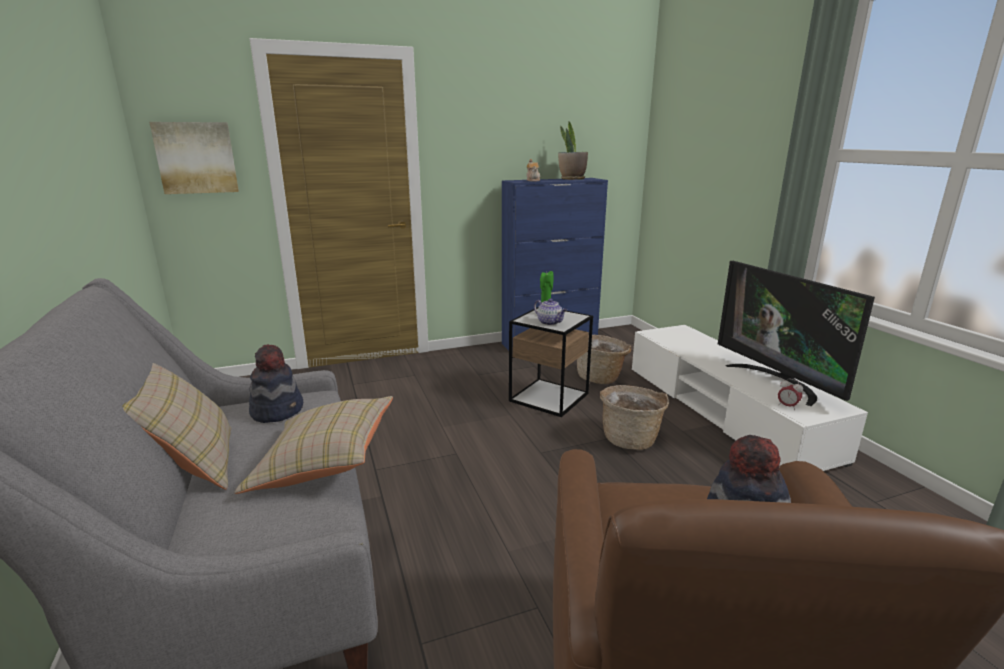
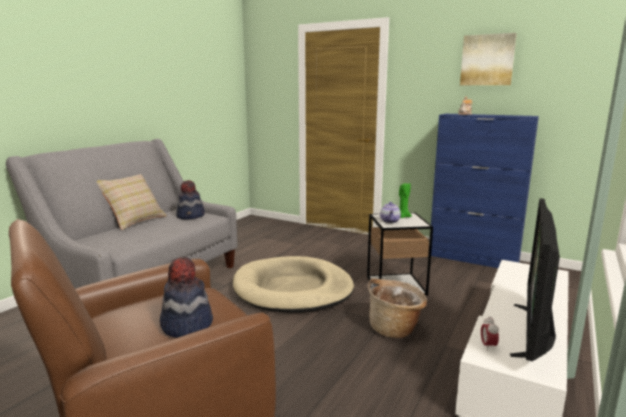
camera: 50 degrees right, 5 degrees down
(196, 158) = (268, 91): picture -> picture (487, 60)
(324, 463) = (158, 236): beige pillow -> none
(471, 454) = (293, 289): none -> beige dog bed
(572, 179) = (505, 115): potted plant -> none
(600, 377) = (461, 291): basket -> none

